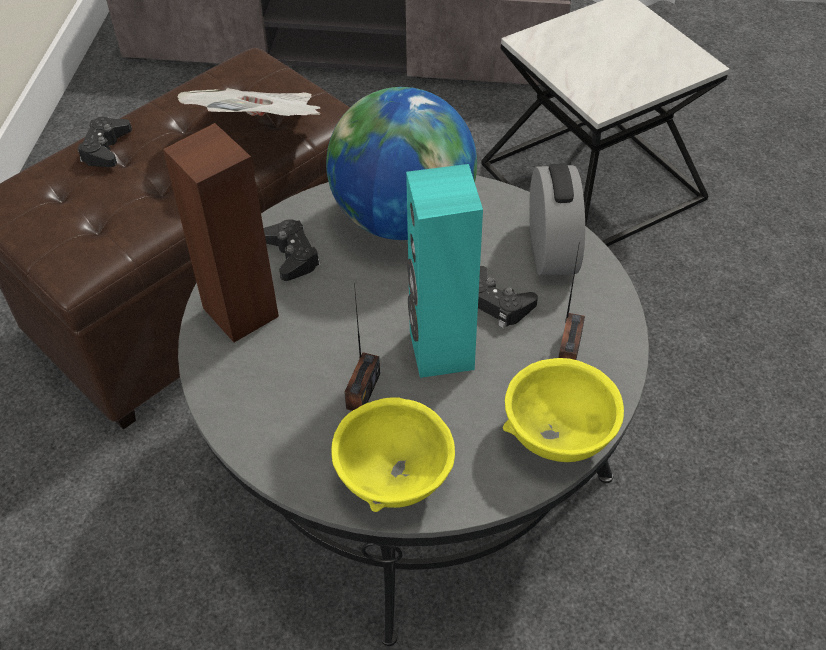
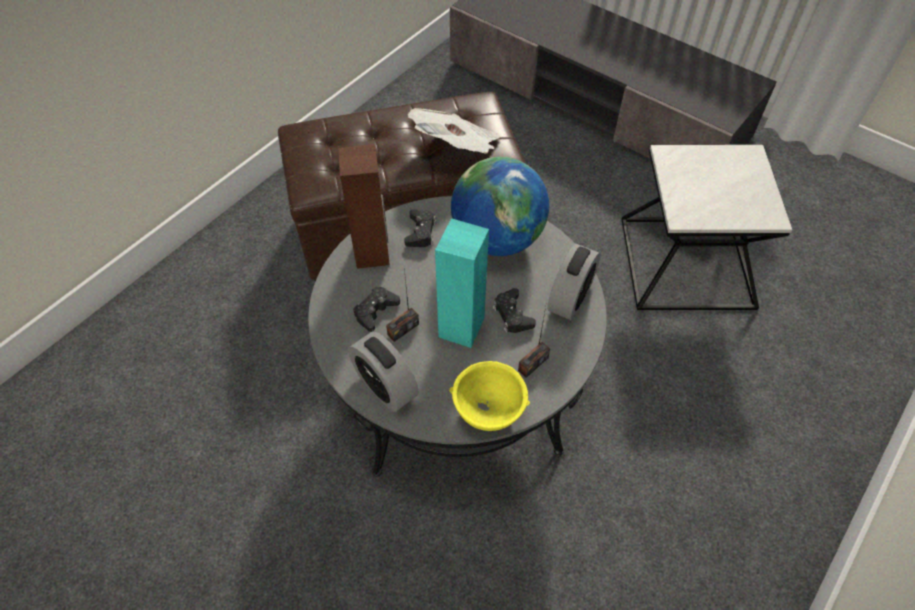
camera: 30 degrees right, 5 degrees up
(106, 148) = (367, 123): black game controller -> black game controller (375, 311)
(396, 478) = (385, 386): yellow bowl -> alarm clock

